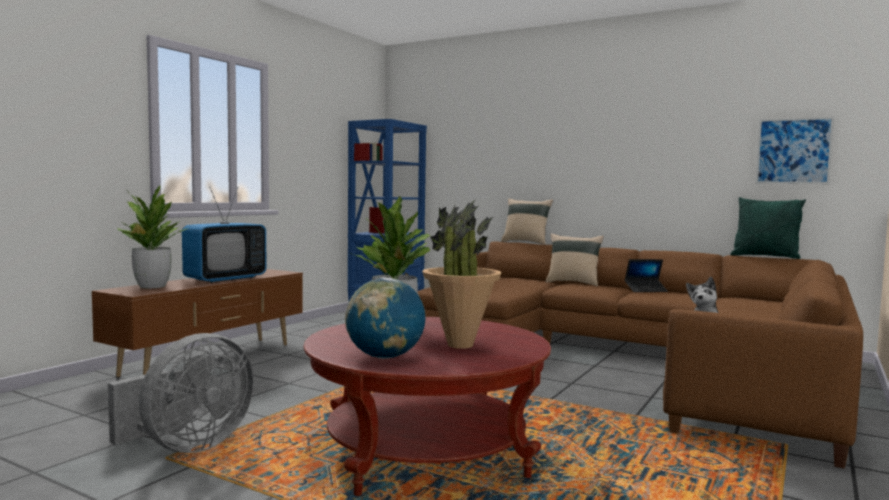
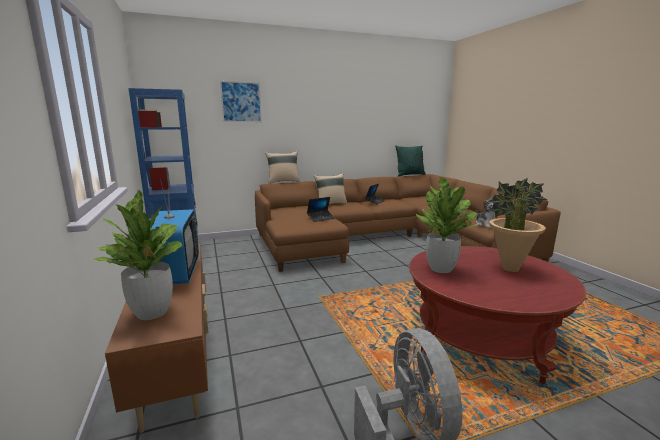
camera: 50 degrees left, 10 degrees up
(385, 357) = (536, 293): globe -> none
(499, 288) = (321, 218): none -> laptop
(793, 151) = (415, 121): picture -> picture (241, 102)

